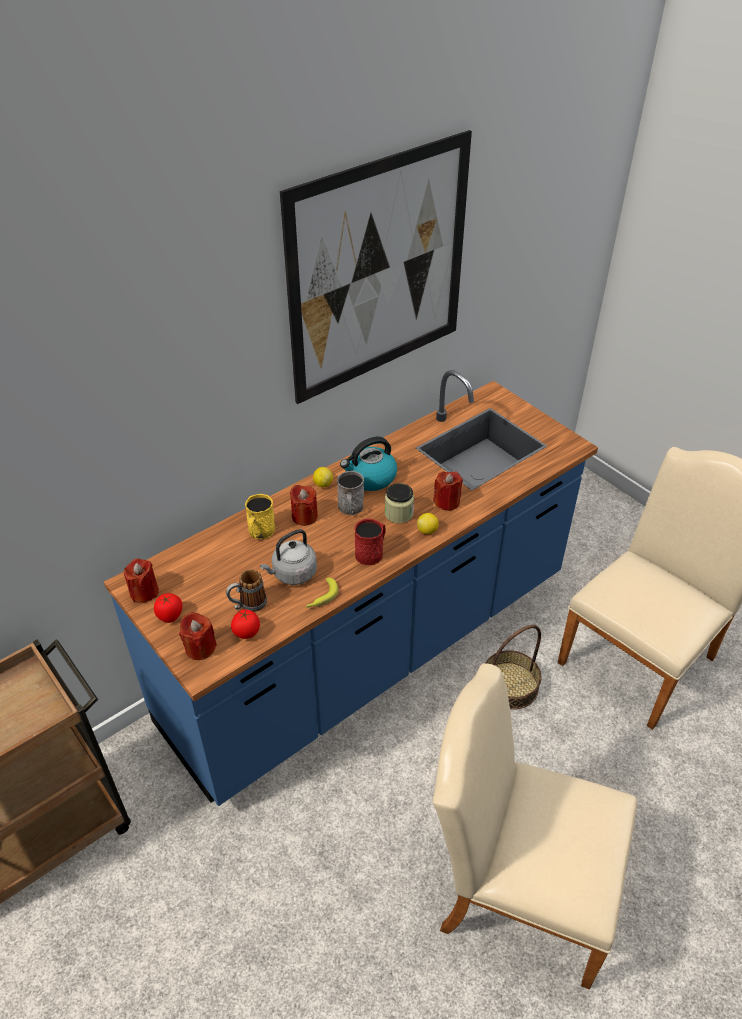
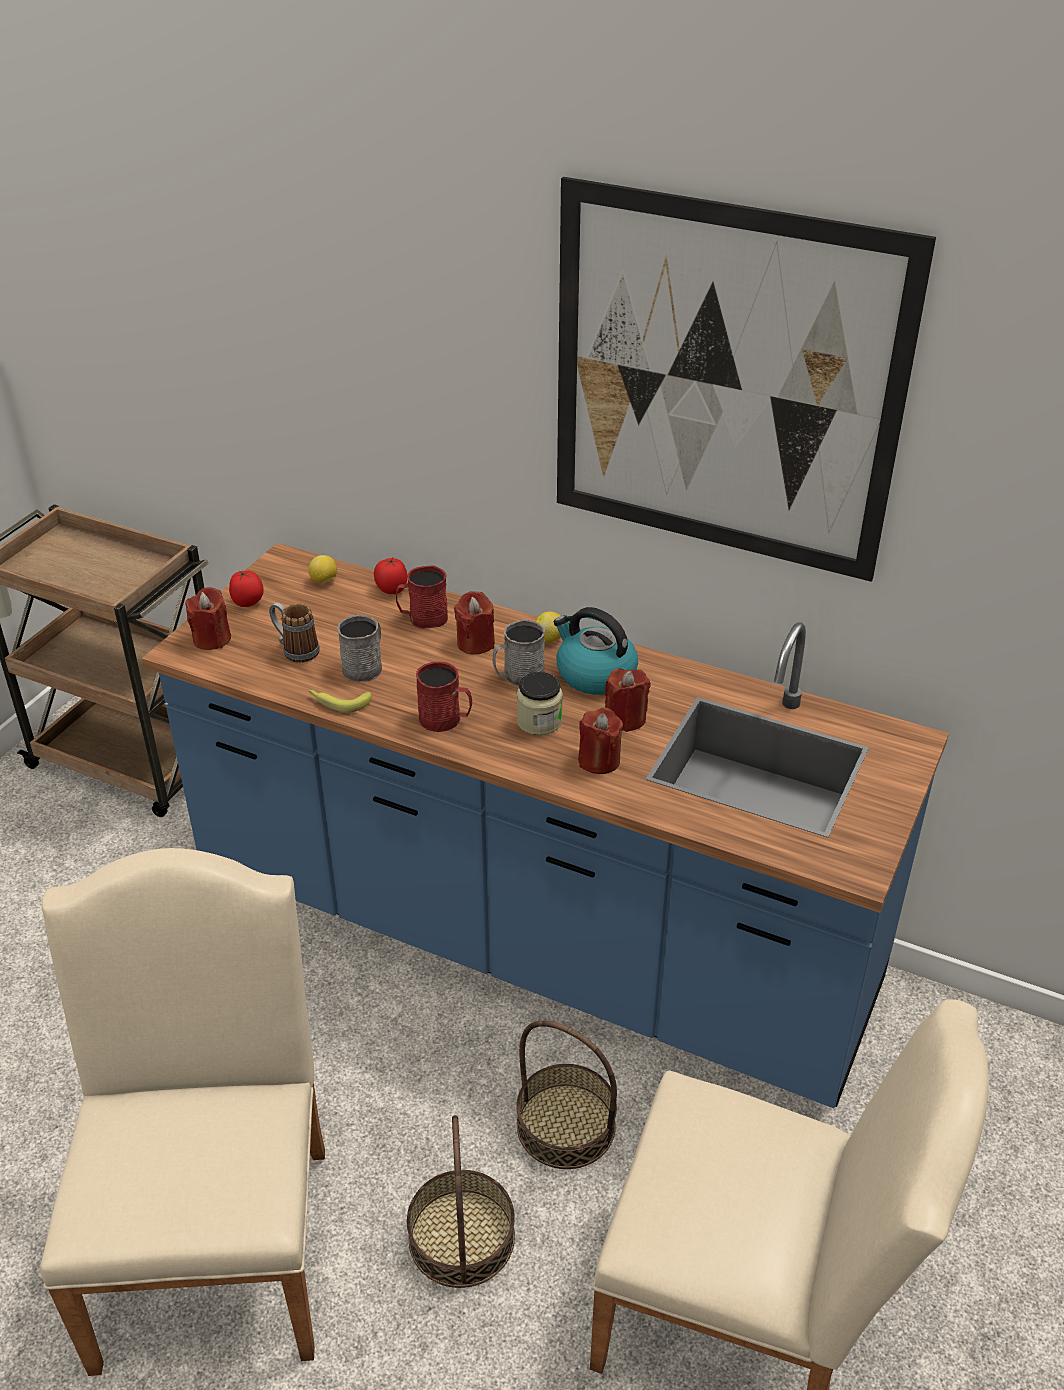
camera: 65 degrees right, 5 degrees down
(144, 592) = (275, 573): red candle -> red candle (625, 718)
(246, 633) = (250, 664): tomato -> tomato (391, 590)
(260, 532) = (422, 618): yellow mug -> red mug
(292, 574) = (365, 666): grey kettle -> grey mug
(427, 531) = (523, 758): lemon -> lemon (324, 581)
(561, 758) = (461, 1237): none -> basket

